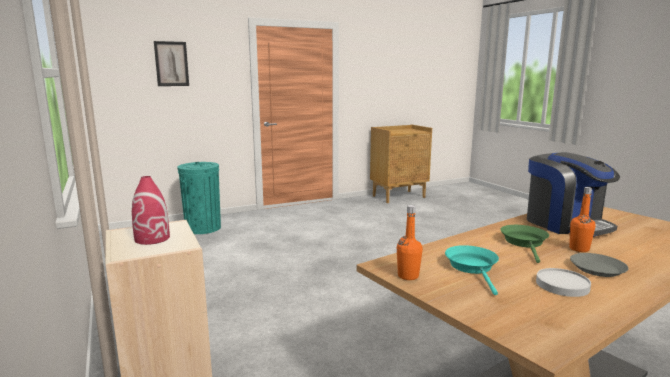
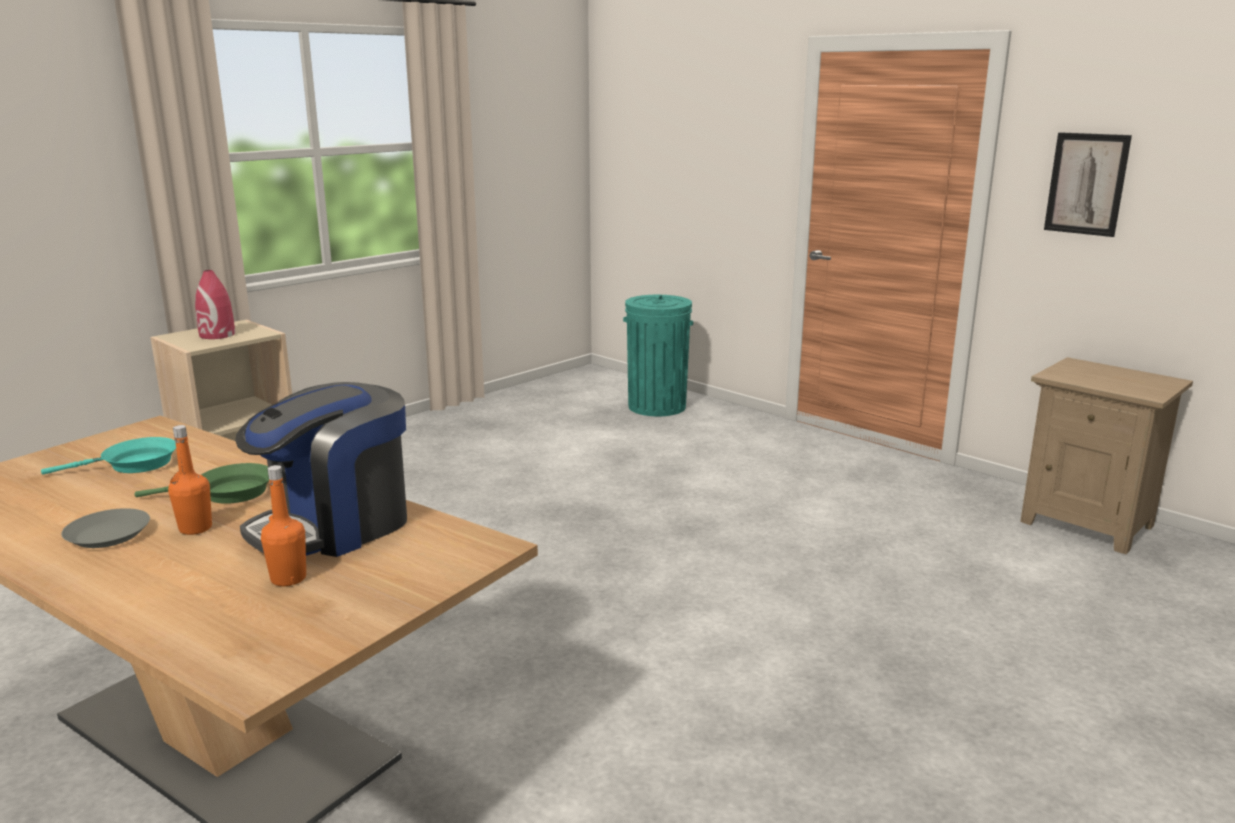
camera: 70 degrees right, 5 degrees up
(171, 64) = (688, 126): picture -> picture (1086, 184)
(399, 196) = (1087, 525): brown cabinet -> beige nightstand
(408, 276) = (117, 437): orange bottle -> orange bottle (288, 578)
(562, 285) = (60, 510): white plate -> none

